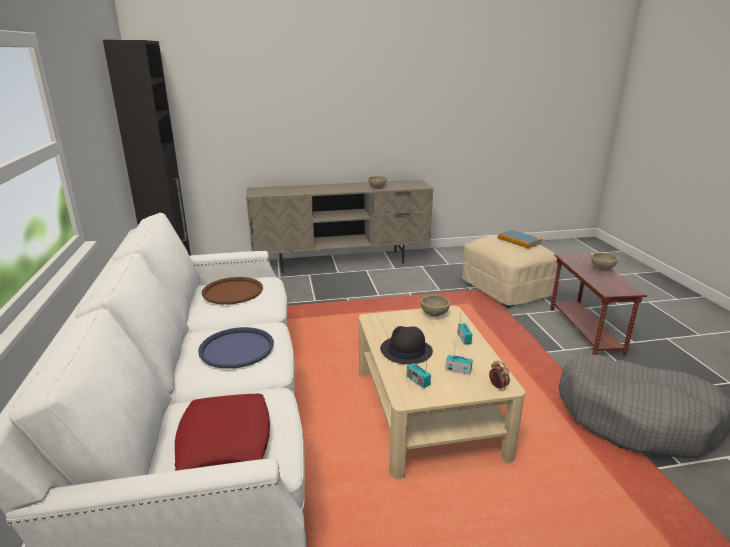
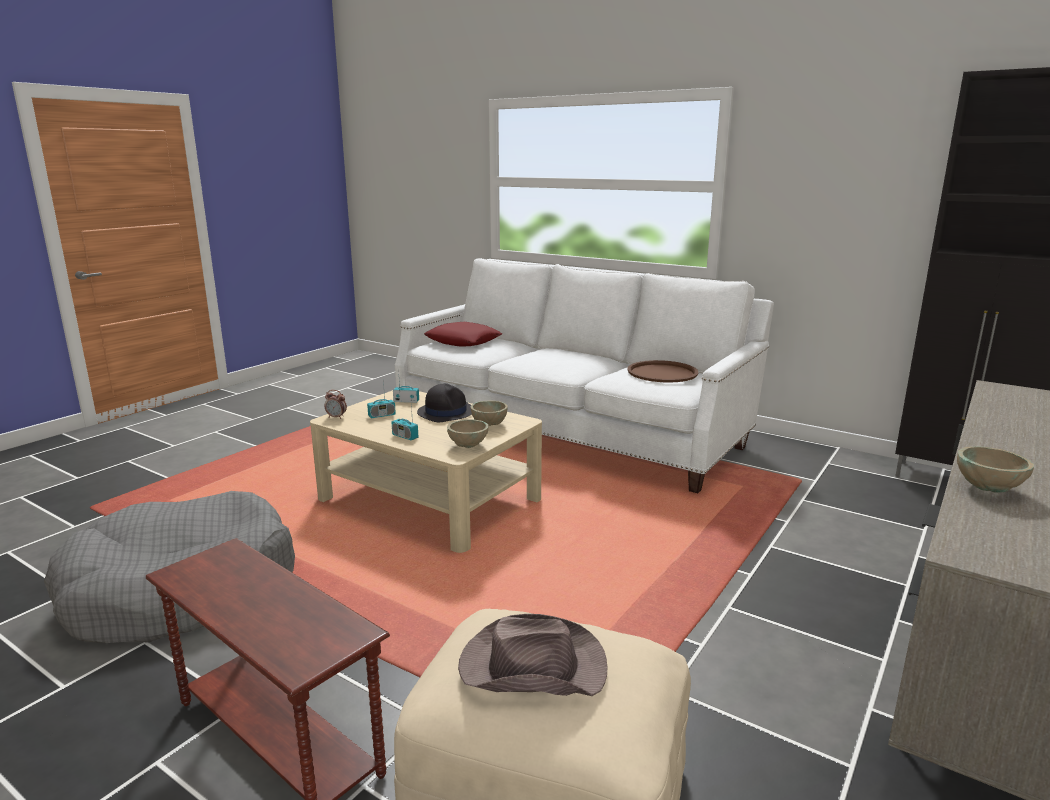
camera: 135 degrees right, 5 degrees down
(237, 348) = (550, 357): blue tray -> none
(519, 241) = (531, 666): book -> brown hat
(602, 269) = (246, 621): beige bowl -> beige bowl (489, 424)

